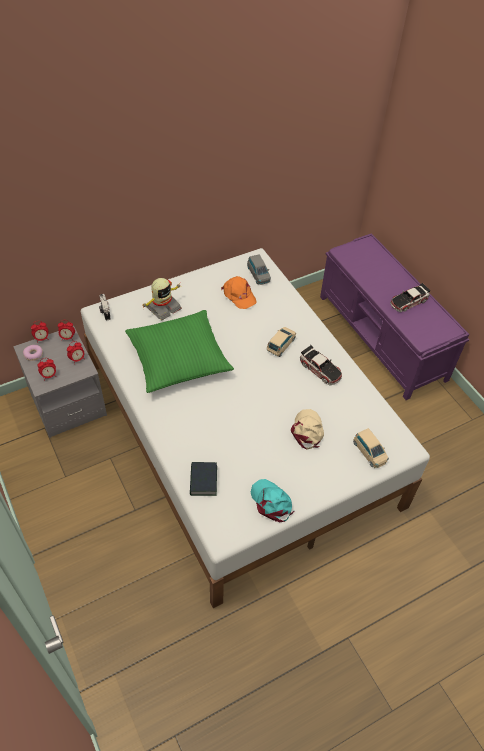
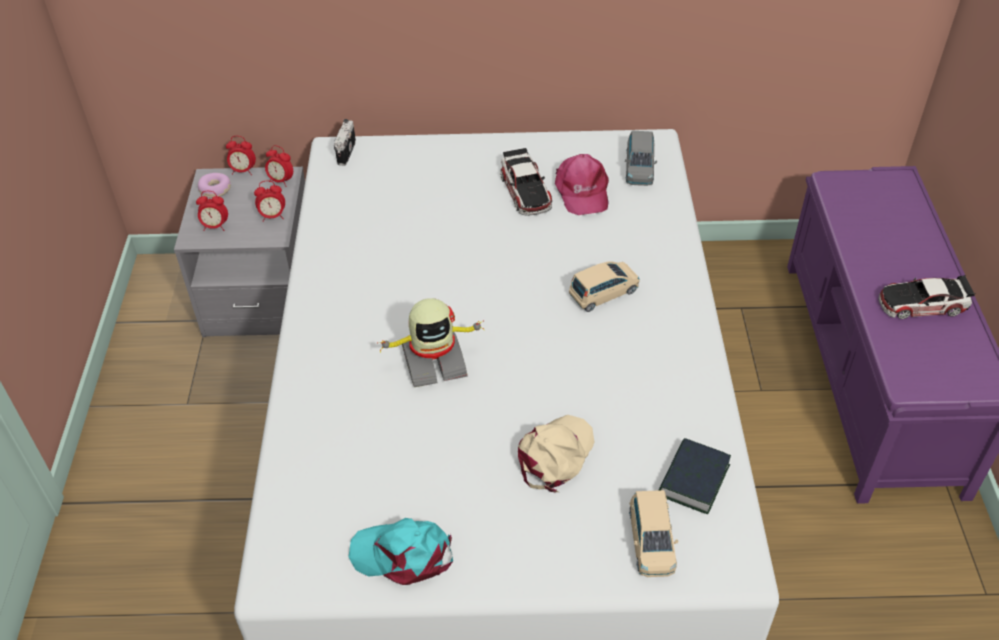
camera: 30 degrees right, 5 degrees down
(163, 308) = (440, 173): toy robot -> toy robot (434, 361)
(178, 358) = (410, 257): green pillow -> none
(203, 481) = (311, 468): book -> book (693, 480)
(239, 295) = (582, 191): orange cap -> pink cap
(271, 502) = (403, 554): turquoise cap -> turquoise cap turned 75 degrees counterclockwise
(320, 369) = (651, 358): toy car -> toy car (525, 190)

